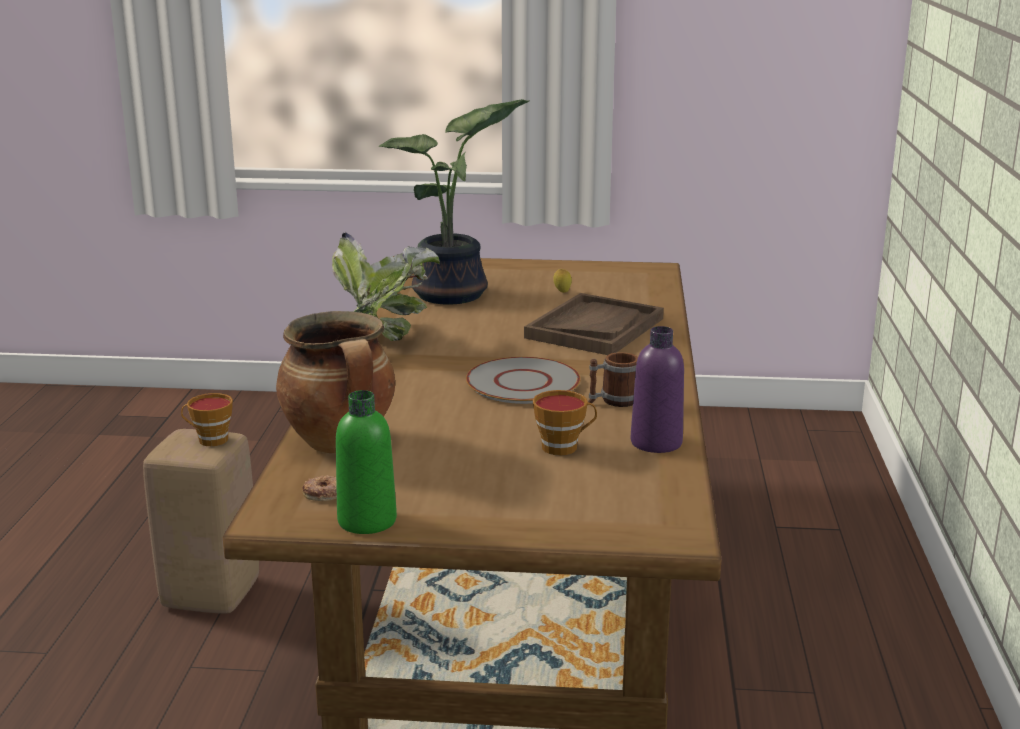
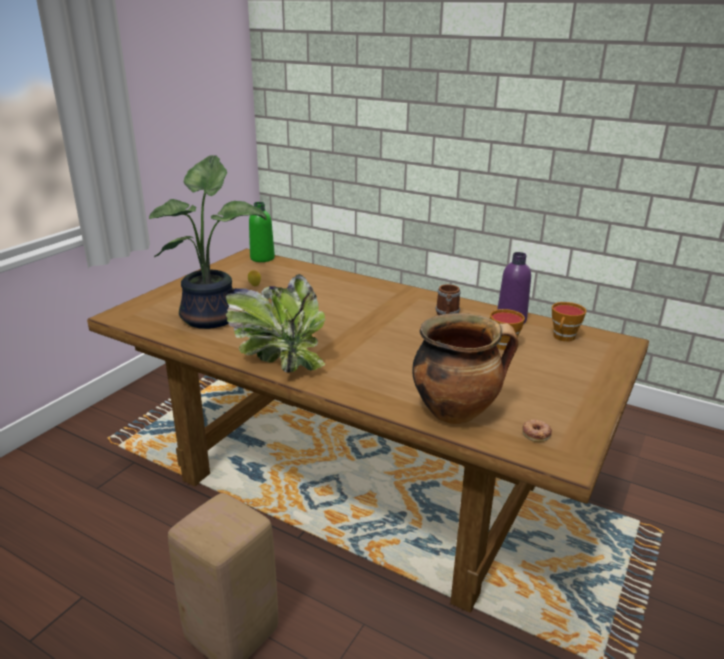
camera: 65 degrees left, 5 degrees up
(209, 440) = (223, 512): cup -> cup (563, 337)
(367, 521) = (583, 425): green bottle -> green bottle (262, 258)
(522, 383) = (399, 332): grey plate -> none
(594, 328) = (329, 293): brown tray -> none

